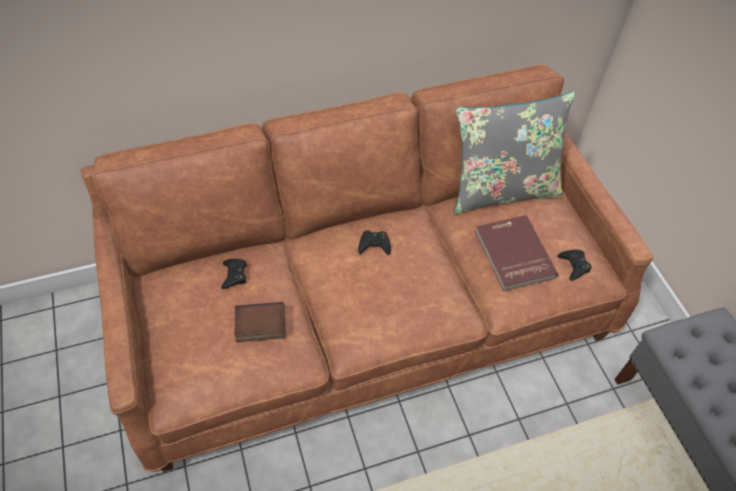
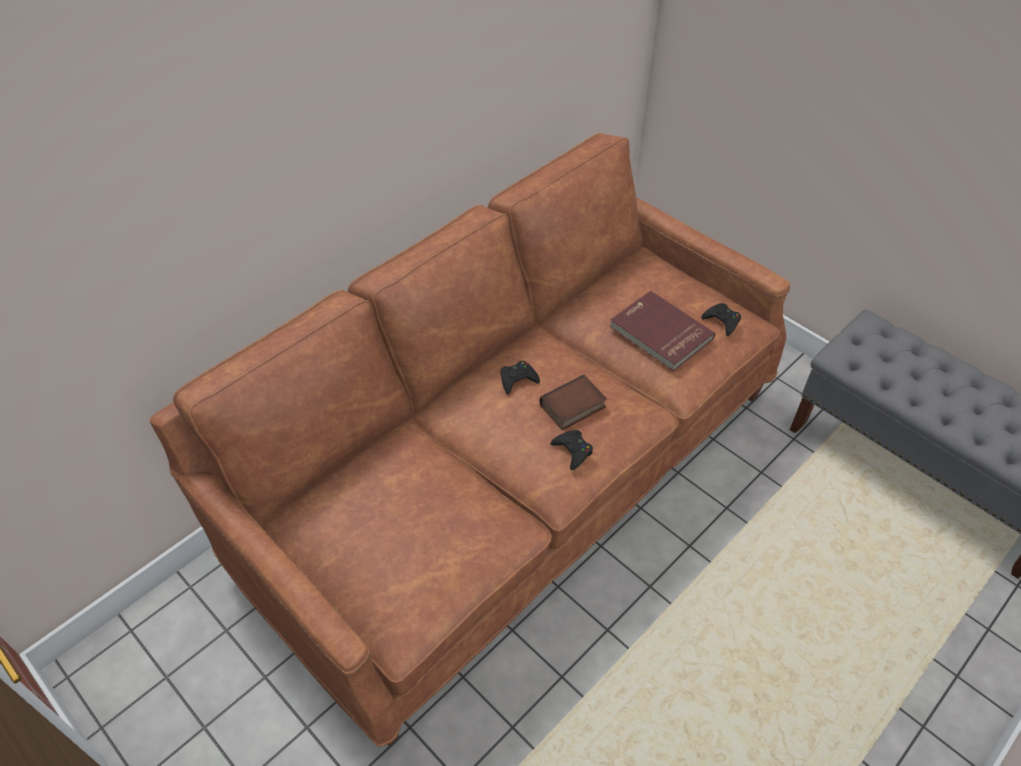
camera: 25 degrees left, 5 degrees down
(234, 275) = (385, 472): black game controller -> black game controller (573, 451)
(260, 326) = (449, 511): book -> book (573, 407)
(502, 190) = (608, 278): grey pillow -> none

